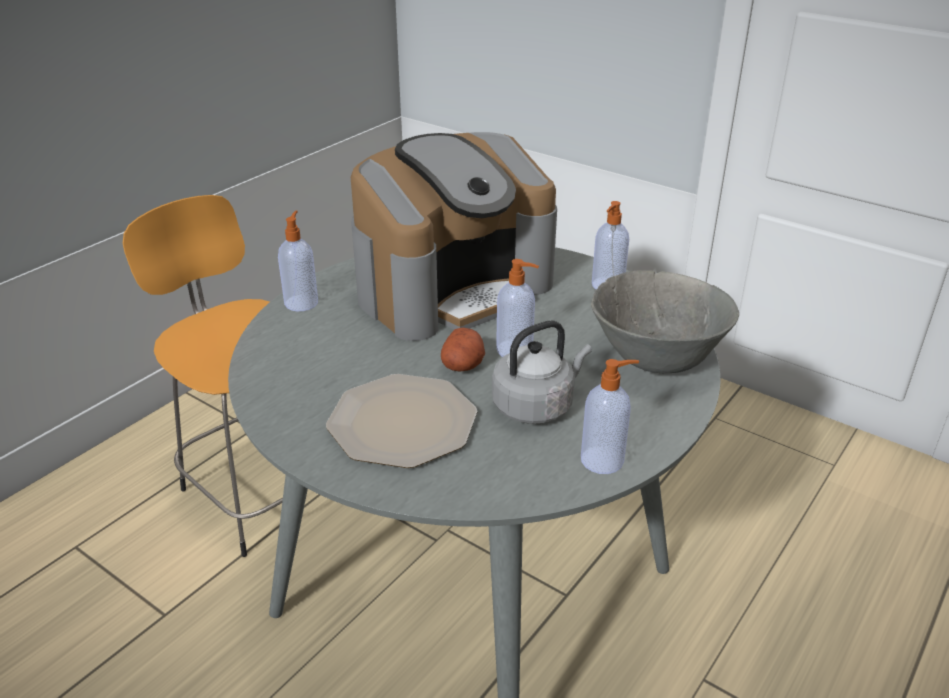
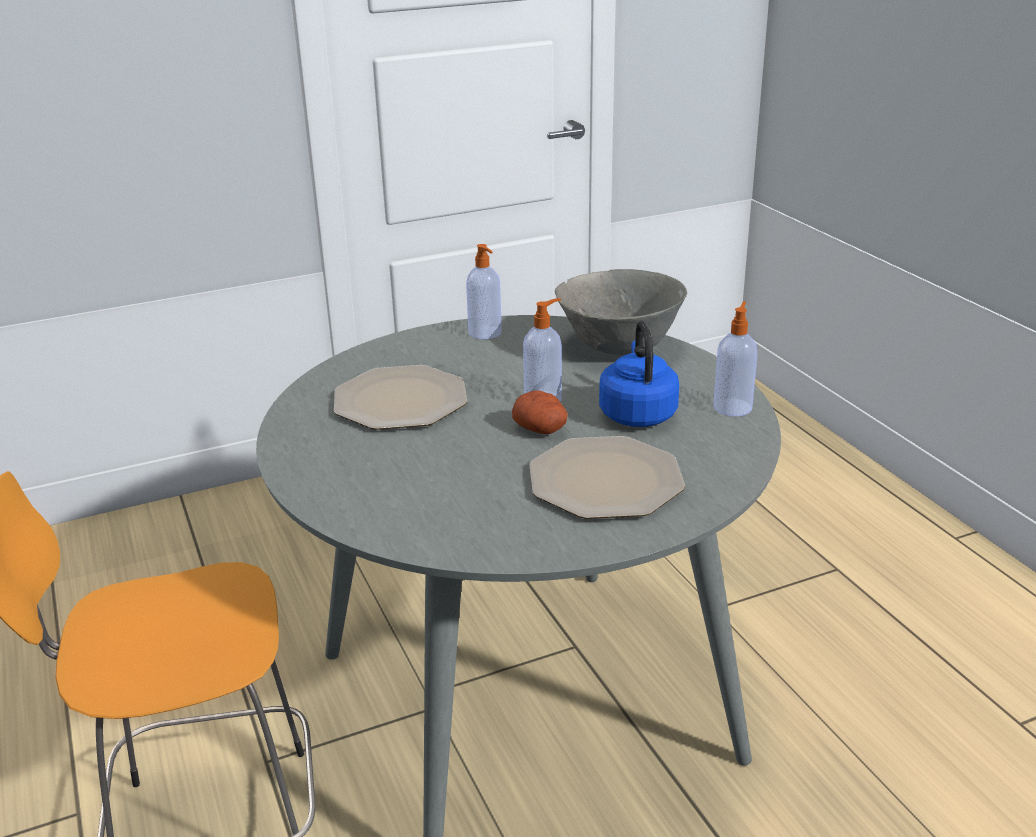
camera: 60 degrees left, 5 degrees down
(301, 302) = (318, 489): soap dispenser -> none
(453, 288) = (399, 400): coffee machine -> plate
(536, 406) = (637, 413): grey kettle -> blue kettle

